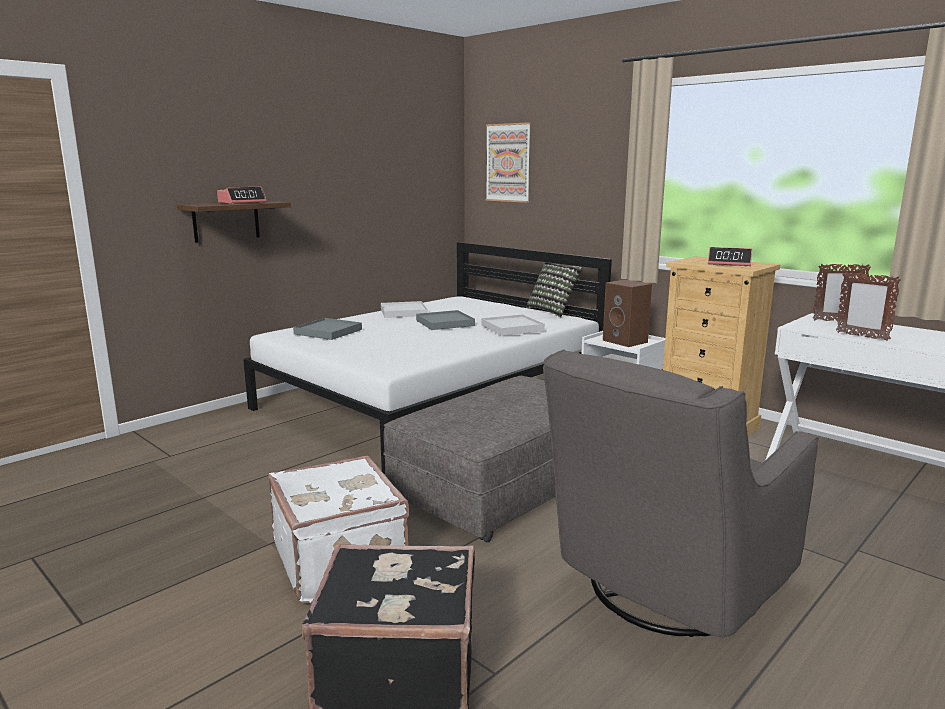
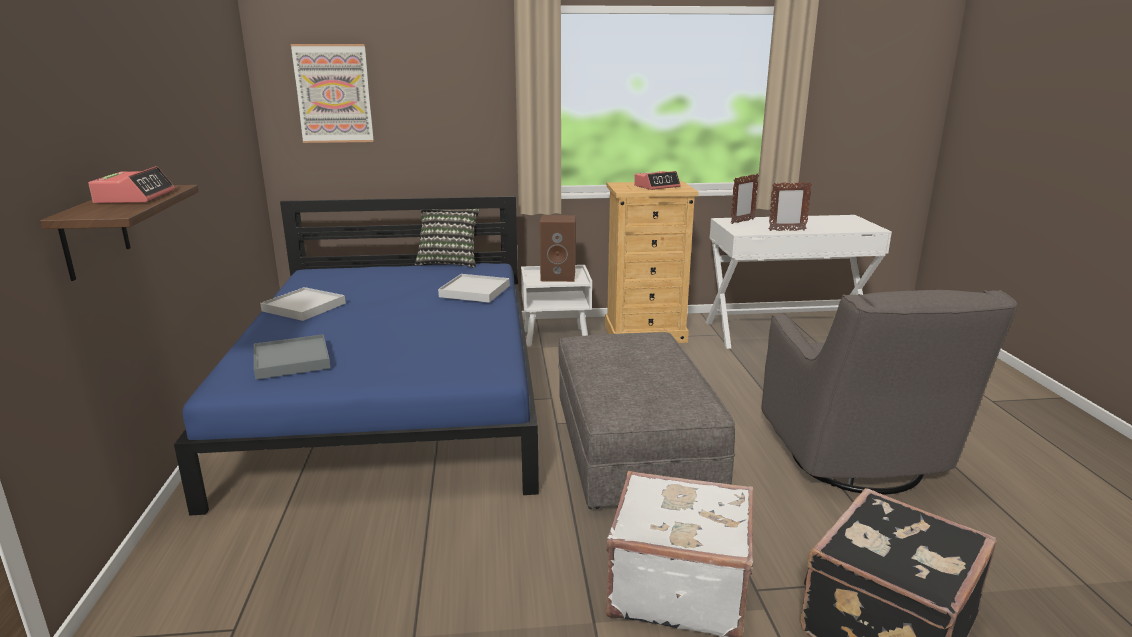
camera: 50 degrees left, 5 degrees up
(435, 398) = (396, 399): white bed -> blue bed
(445, 323) = (394, 306): grey tray -> none

